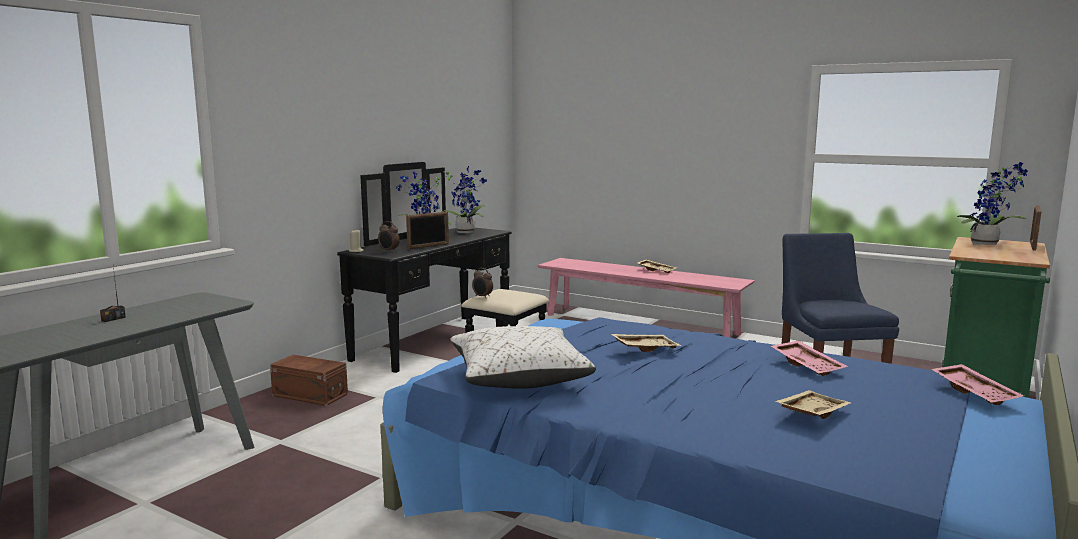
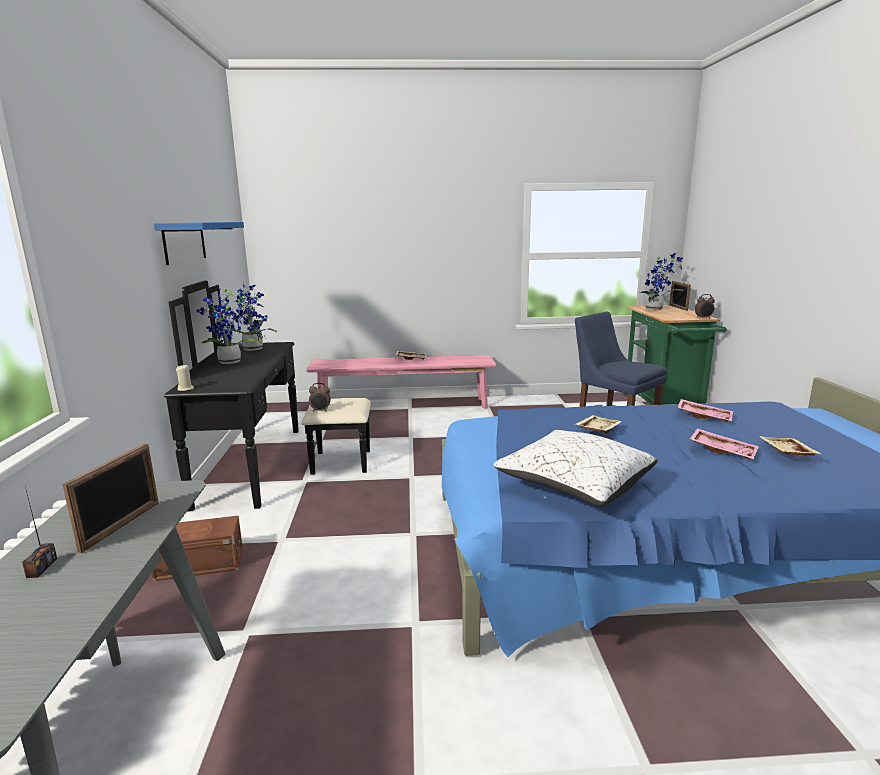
camera: 35 degrees left, 5 degrees up
(389, 251) = (224, 382): alarm clock -> alarm clock (703, 318)
(401, 125) = (184, 242): none -> blue shelf
(428, 246) = (254, 370): picture frame -> picture frame (122, 526)
(975, 392) = (805, 412): pink tray -> pink tray (723, 450)

